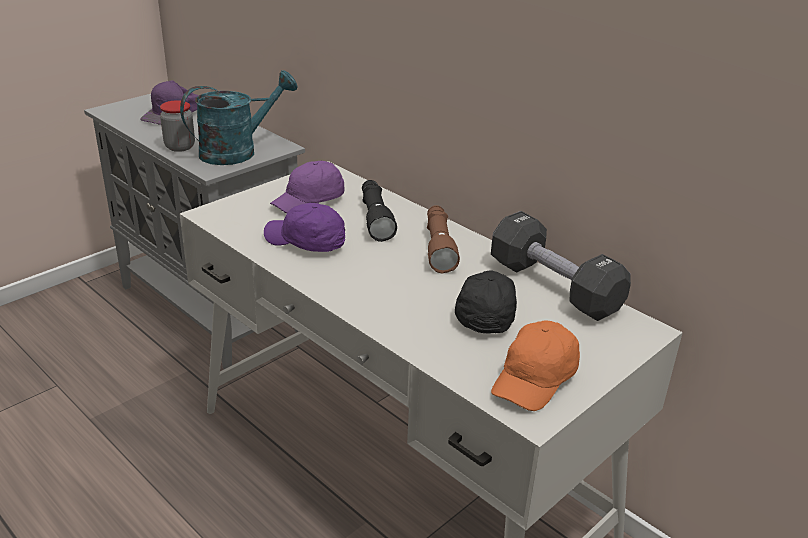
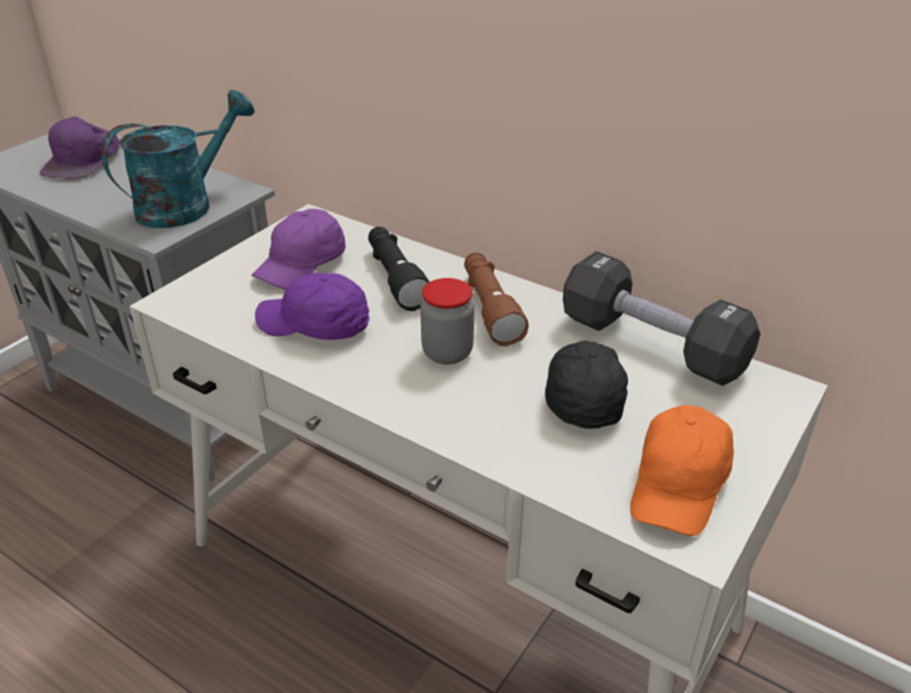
camera: 10 degrees left, 5 degrees up
(180, 147) = (105, 208): jar -> jar (447, 353)

